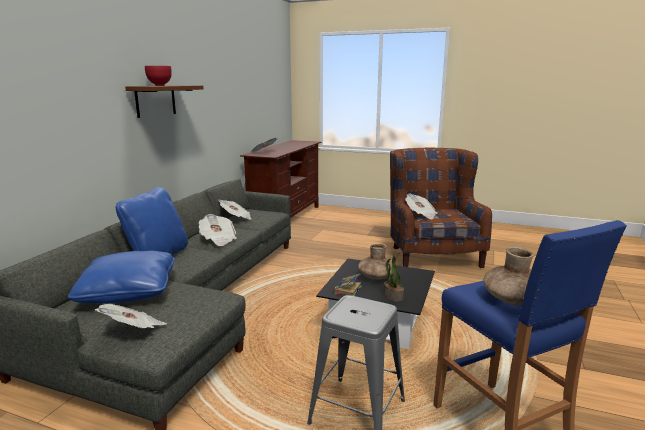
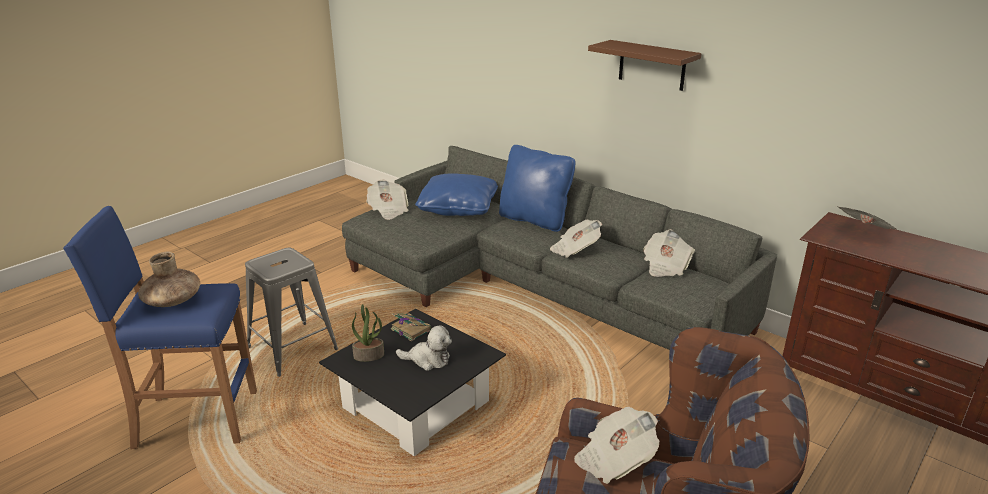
camera: 110 degrees right, 10 degrees up
(159, 85) = (632, 46): red bowl -> none
(376, 277) = (428, 359): brown vase -> plush toy

